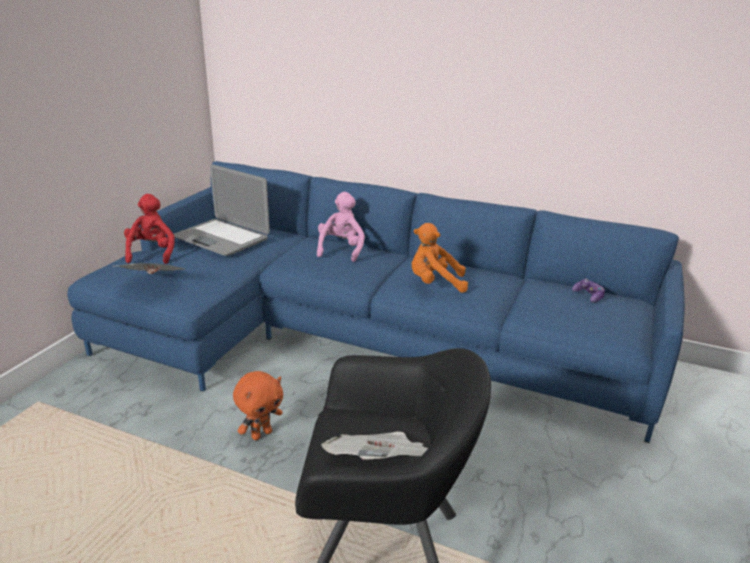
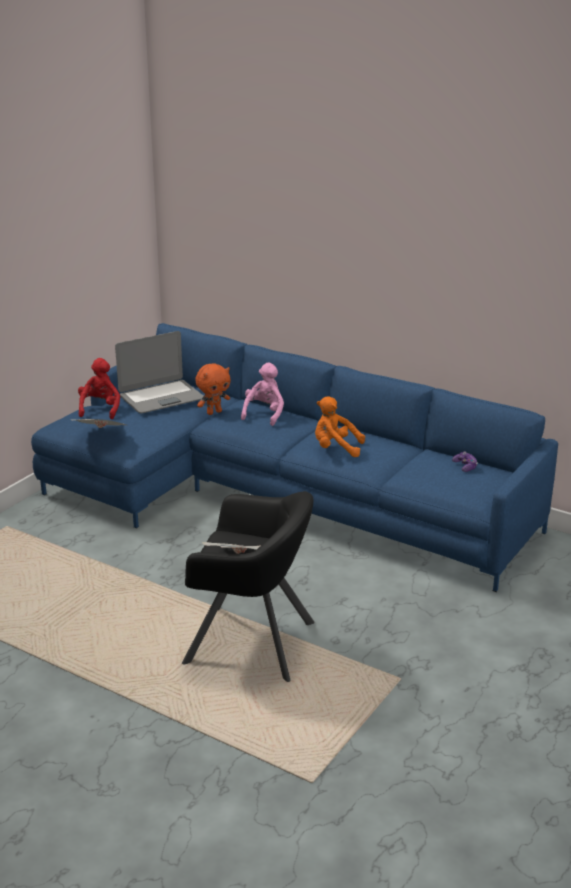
camera: 10 degrees right, 0 degrees up
(222, 238) = (161, 397): laptop -> laptop turned 75 degrees counterclockwise
(261, 434) = (179, 561): orange plush toy -> orange plush toy (214, 412)

